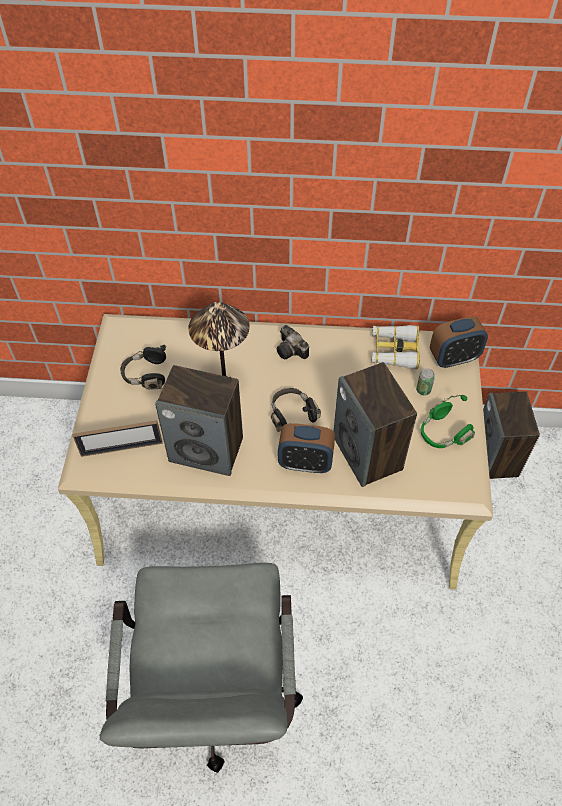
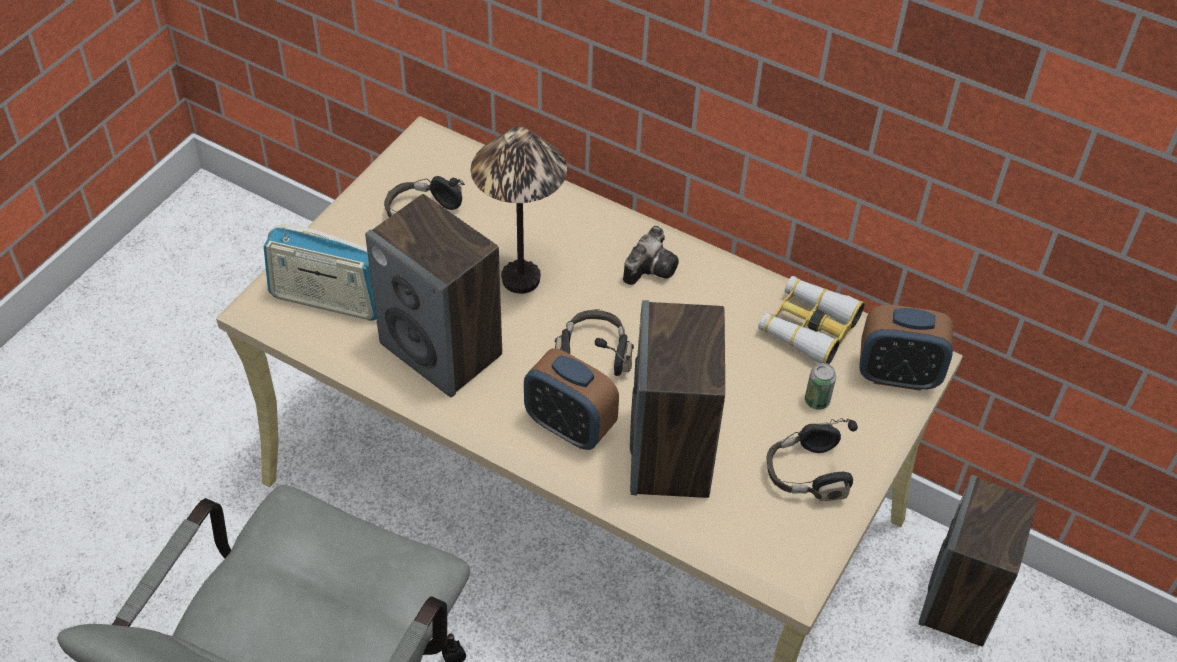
camera: 25 degrees right, 5 degrees down
(121, 448) = (328, 300): picture frame -> radio
(292, 351) = (651, 266): camera -> camera turned 135 degrees counterclockwise
(443, 433) = (806, 474): green headphones -> black headphones

